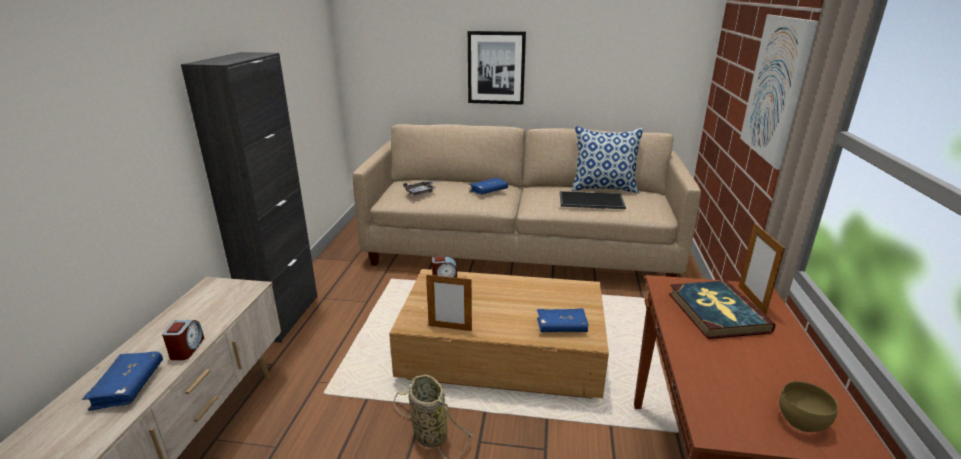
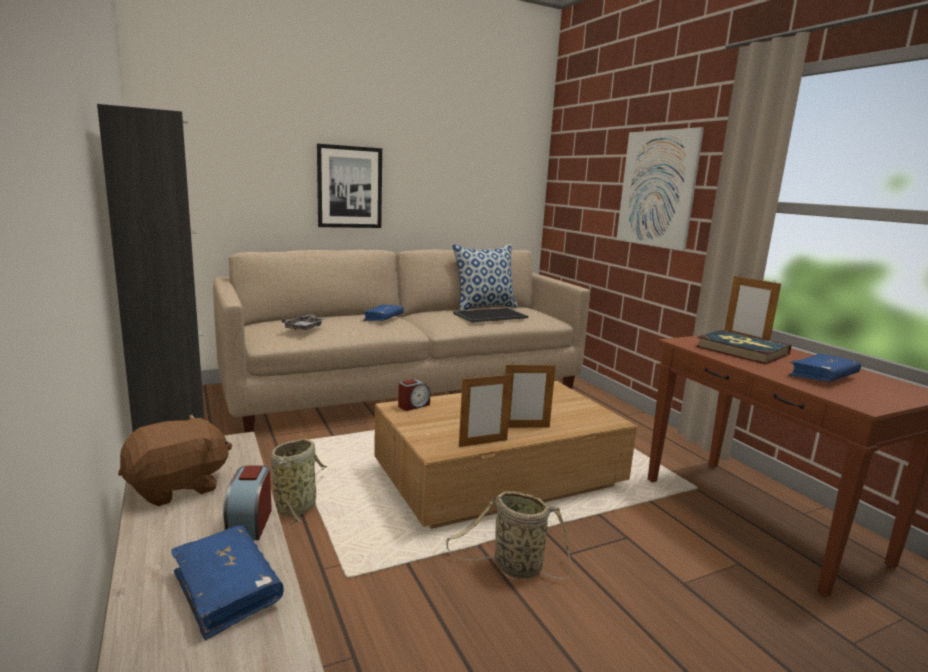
camera: 35 degrees left, 10 degrees down
(187, 349) = (249, 523): alarm clock -> alarm clock turned 150 degrees counterclockwise
(190, 311) = (178, 487): none -> brown plush toy
(348, 330) = (297, 506): none -> basket
(503, 323) = (525, 427): none -> picture frame
(561, 327) = (577, 418): blue book -> blue book (822, 377)
(799, 421) = (887, 390): brown bowl -> none

